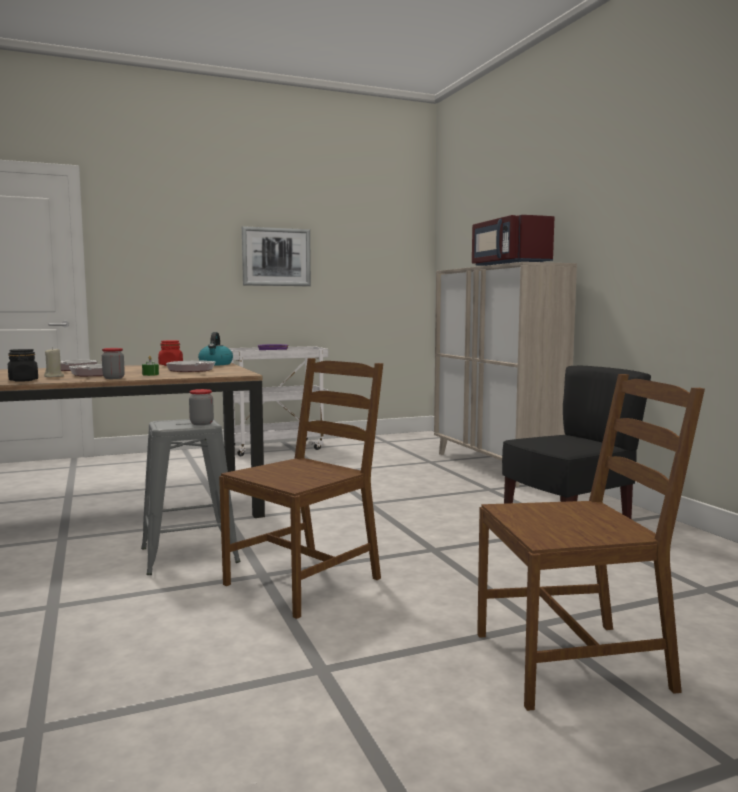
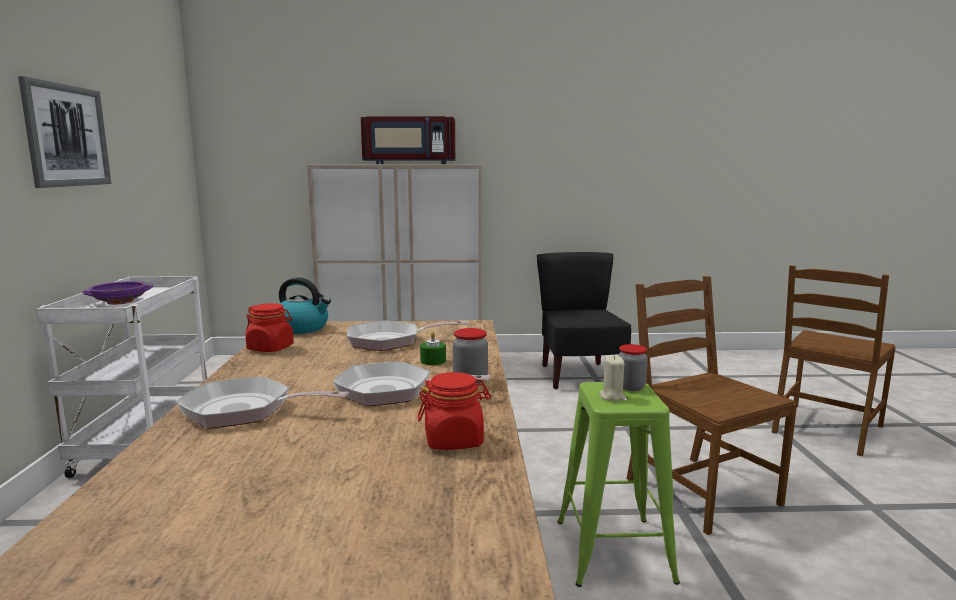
camera: 70 degrees left, 5 degrees up
(23, 380) = (454, 440): black jar -> red jar
(54, 376) = (393, 419): beige candle -> beige candle (611, 396)
(190, 555) = (613, 549): grey stool -> green stool
(573, 662) = (826, 429): brown chair -> brown chair turned 150 degrees counterclockwise

